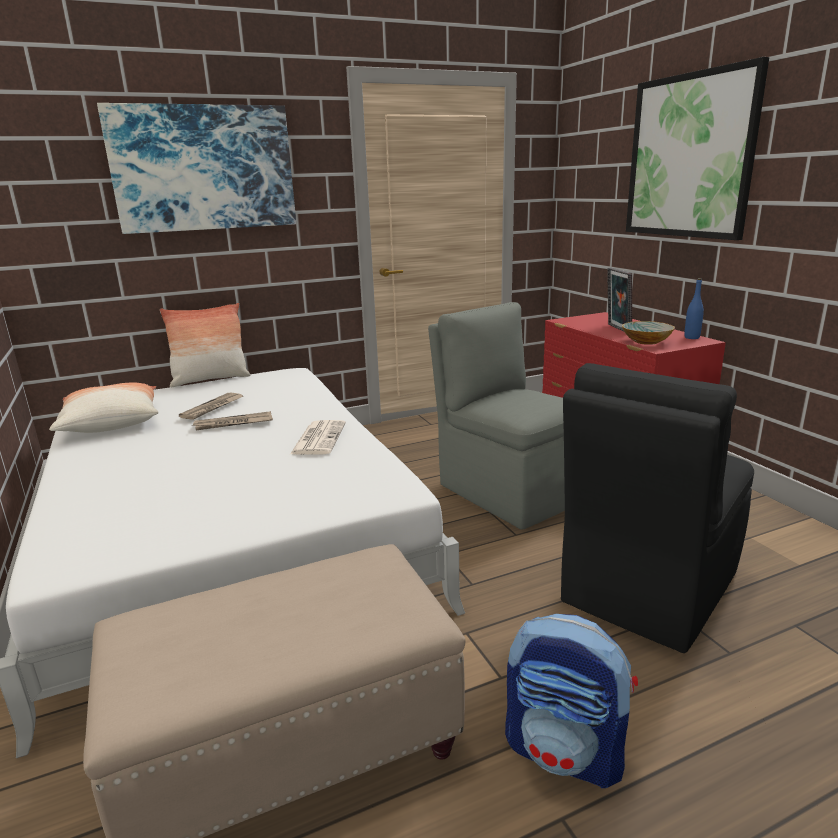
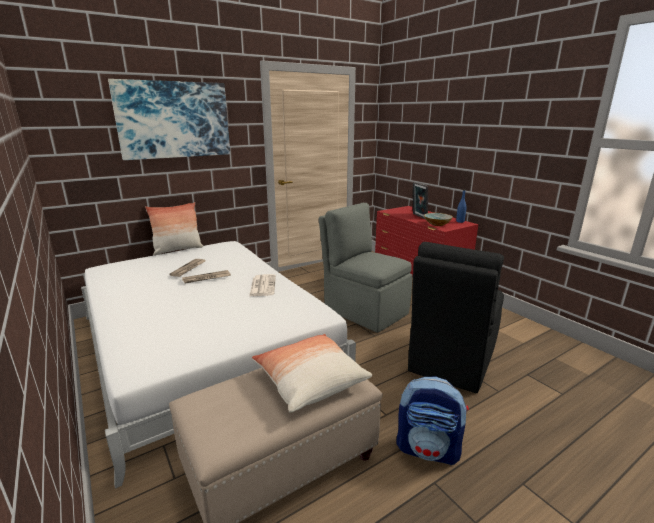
camera: 10 degrees left, 0 degrees up
(111, 422) = (124, 280): pillow -> pillow (309, 381)
(689, 156) = (456, 122): picture -> none

